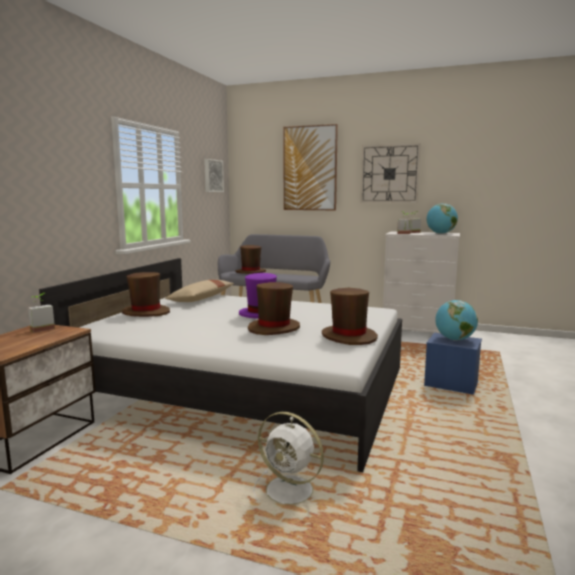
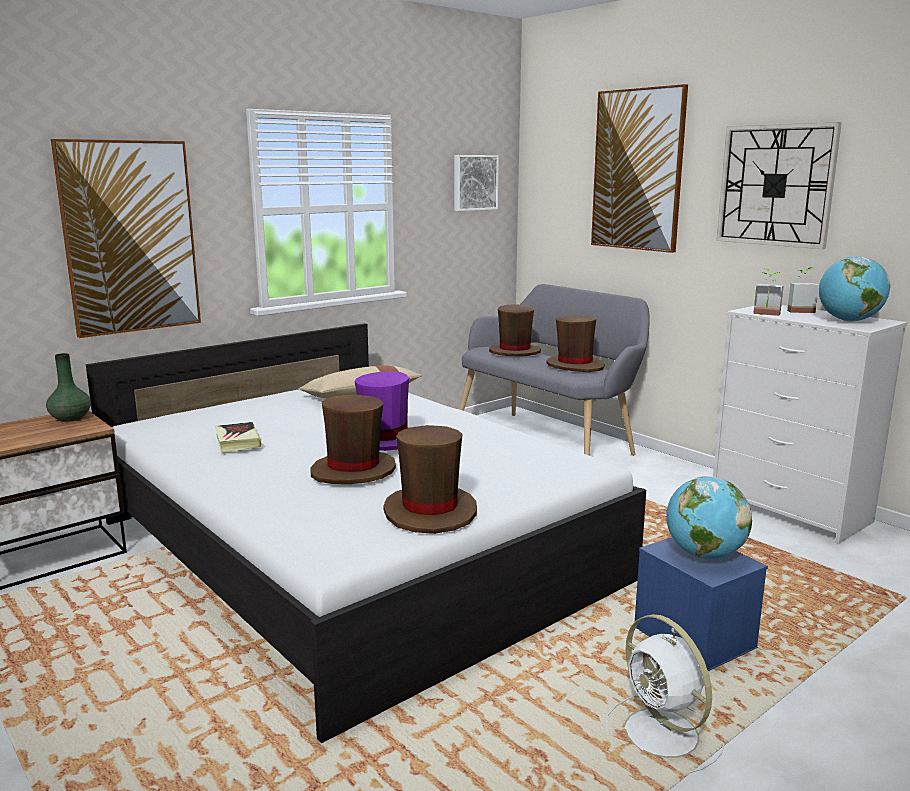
camera: 30 degrees right, 5 degrees up
(41, 328) = (70, 418): potted plant -> green vase
(51, 198) = (130, 237): none -> picture
(146, 312) = (251, 408): brown hat -> brown hat (575, 366)
(176, 326) = (237, 441): none -> book
(291, 491) = (201, 732): white fan -> white fan (664, 736)

